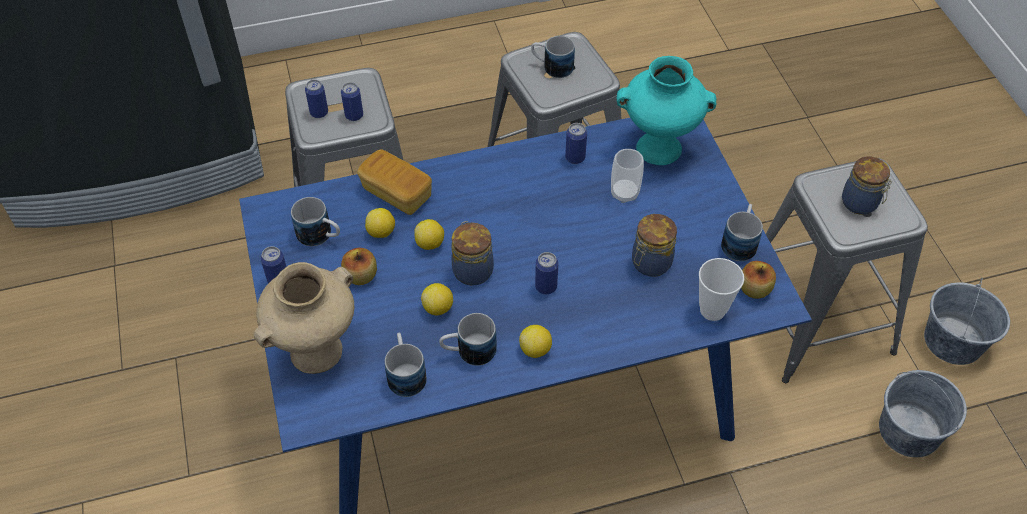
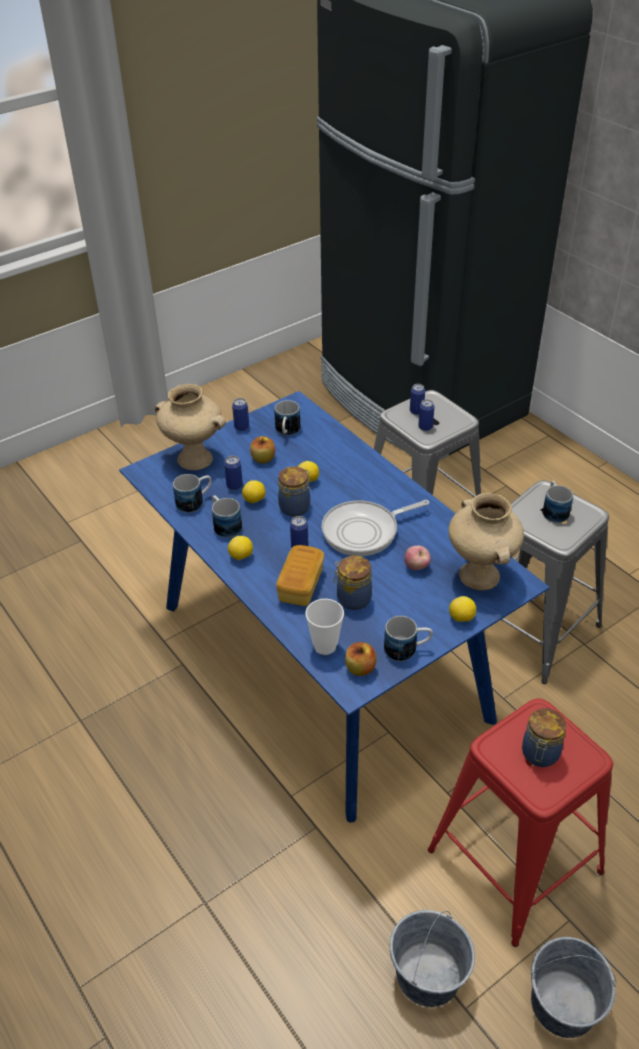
camera: 70 degrees right, 10 degrees down
(381, 232) = (305, 456): lemon -> lemon (461, 618)
(396, 193) = (343, 453): bread -> bread (301, 586)
(547, 219) = (364, 531): none -> frying pan
(575, 158) = (436, 530): can -> can (234, 486)
(624, 193) = (416, 567): cup -> apple
(659, 148) = (480, 576): turquoise vase -> beige vase
(813, 319) = (514, 860): grey stool -> red stool

